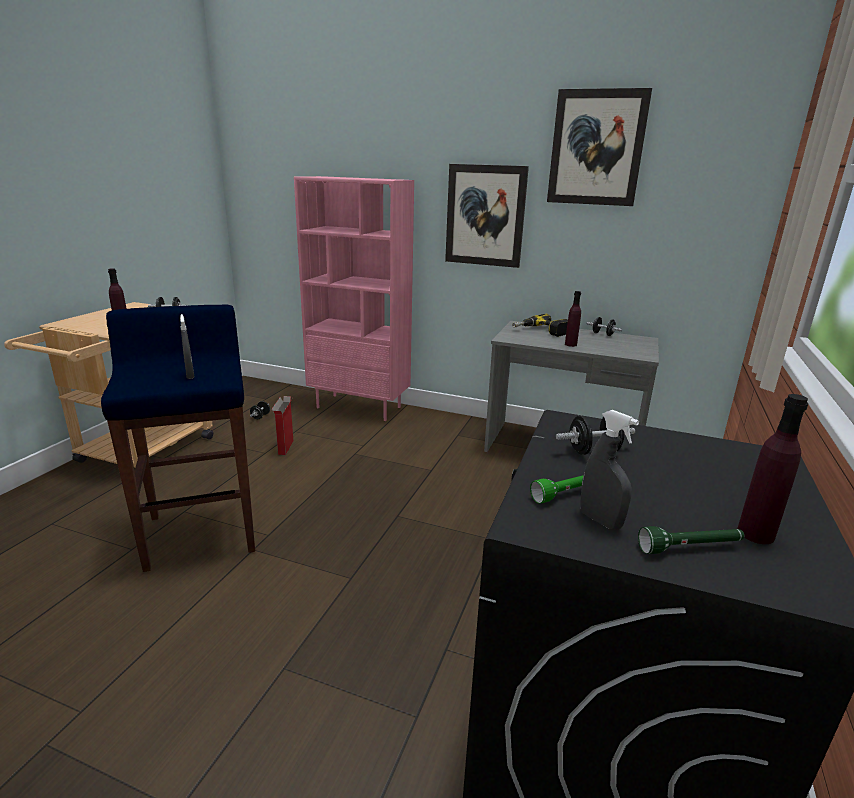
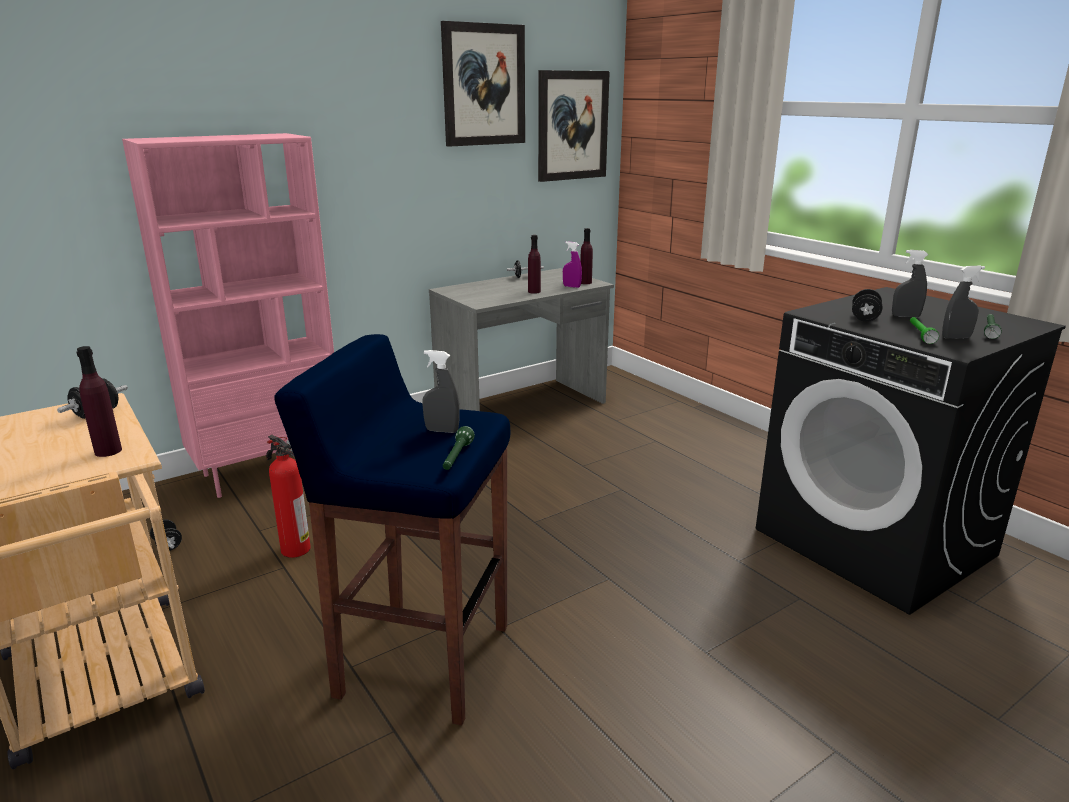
camera: 55 degrees left, 0 degrees up
(146, 388) = (457, 458): none -> green flashlight
(285, 448) = (294, 548): cardboard box -> fire extinguisher
(485, 216) = (381, 170): picture -> picture (572, 126)
(541, 332) = (484, 289): power drill -> none
(613, 351) = (571, 286): none -> purple spray bottle
(651, 476) = (905, 316): none -> grey spray bottle
(755, 534) = (978, 318): purple bottle -> purple bottle (585, 282)

